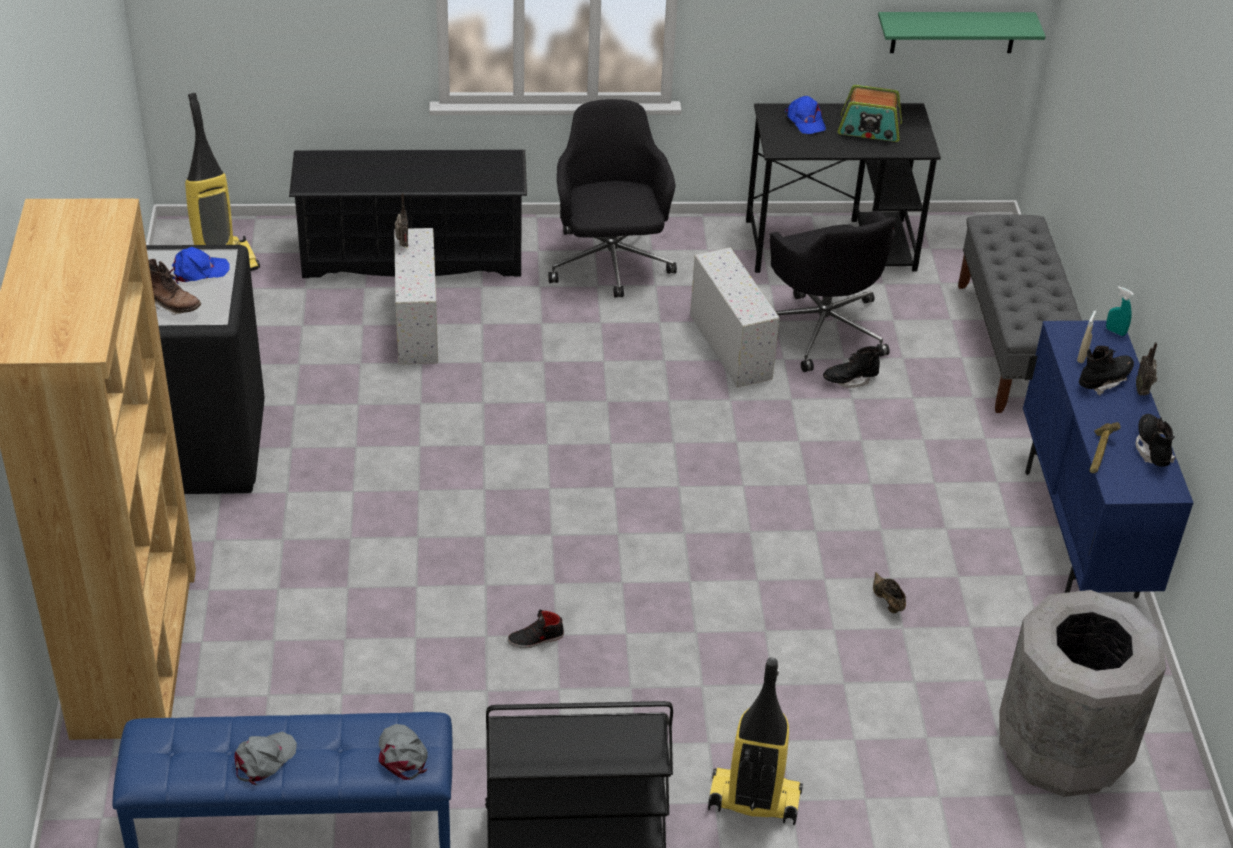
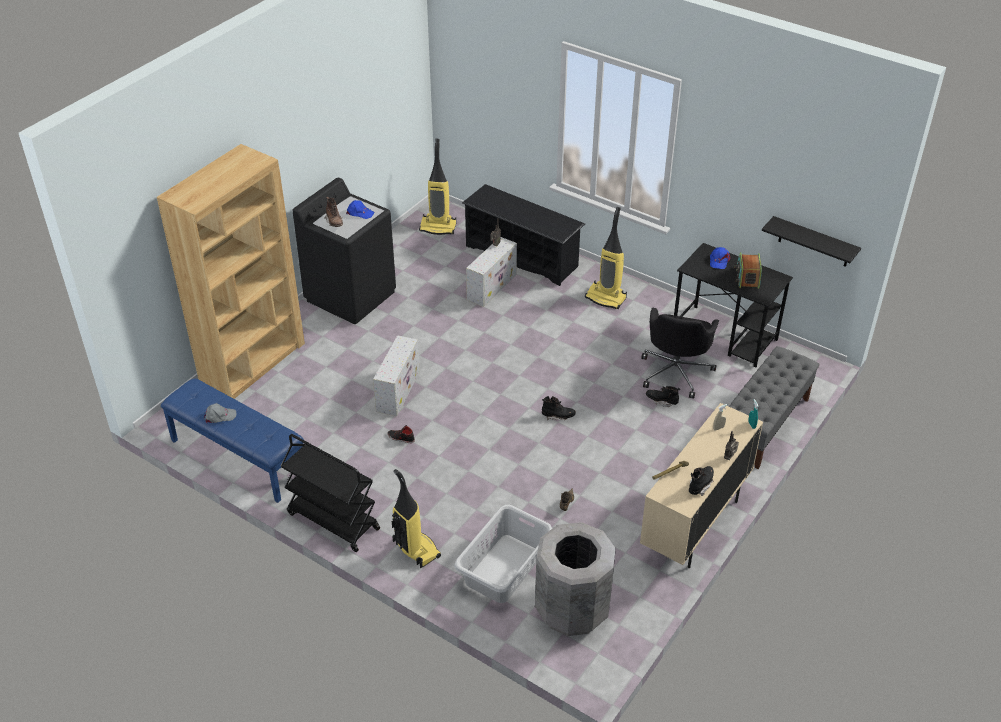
camera: 40 degrees right, 0 degrees up
(402, 754) = (267, 441): grey cap -> none
(610, 264) = (606, 298): black office chair -> vacuum cleaner
(729, 345) = (621, 359): white storage box -> white storage box (398, 390)
(869, 129) = (747, 278): radio -> radio turned 45 degrees clockwise
(908, 750) = (503, 568): none -> grey laundry basket
(953, 32) = (814, 242): green shelf -> black shelf
(1080, 534) = (694, 525): blue cabinet -> beige cabinet
(1104, 381) = (715, 443): black boot -> black boot (558, 416)

